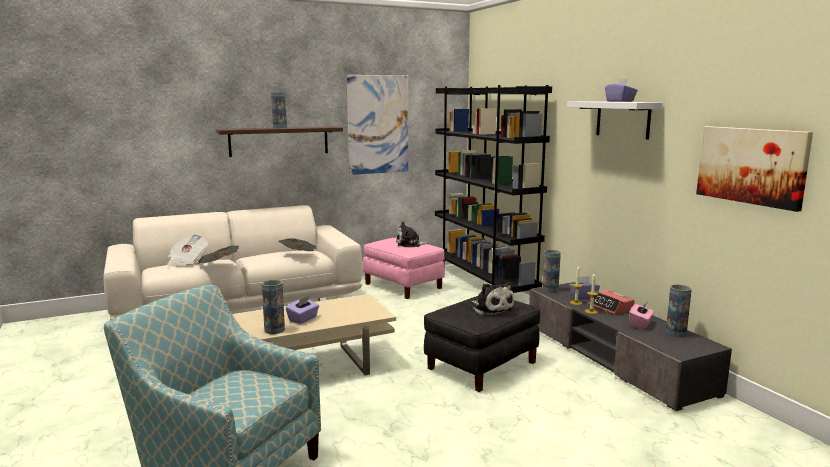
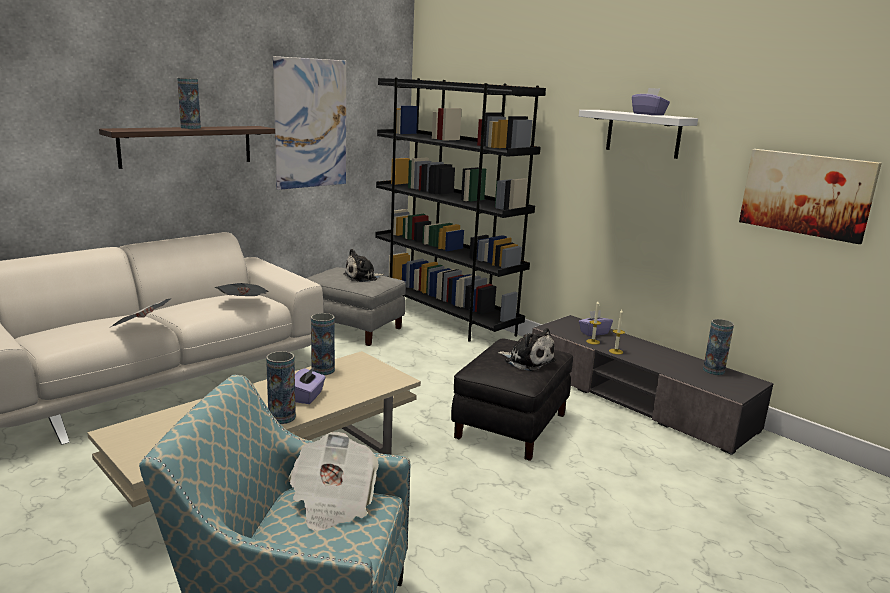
camera: 20 degrees left, 5 degrees up
(187, 261) = (86, 324): newspaper -> newspaper (333, 502)
(403, 286) = (353, 328): pink ottoman -> grey ottoman
(550, 290) = (554, 327): vase -> vase (323, 370)
(611, 307) = (631, 345): alarm clock -> none
(640, 324) = (674, 363): pink tissue box -> none

